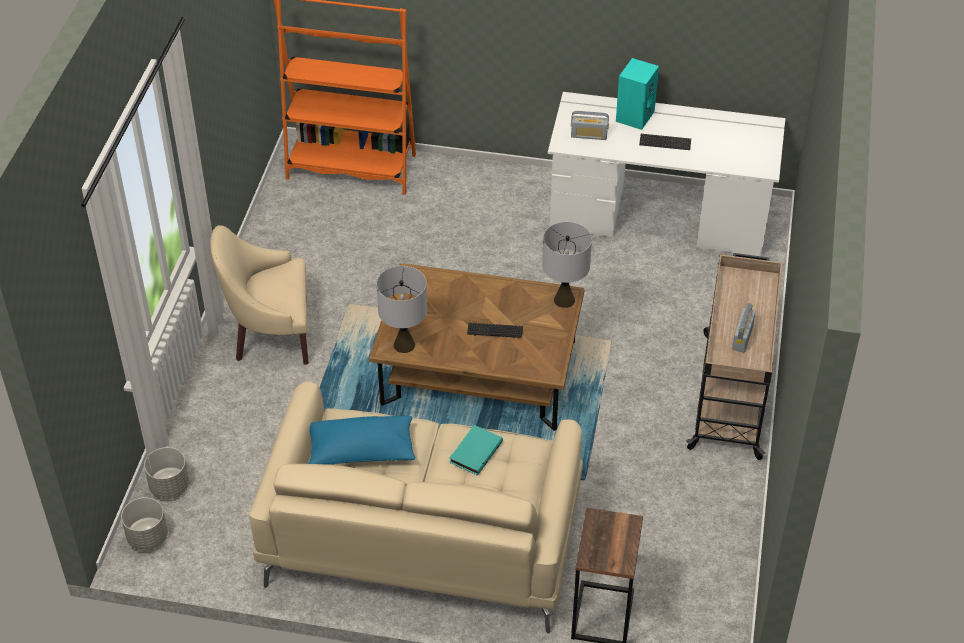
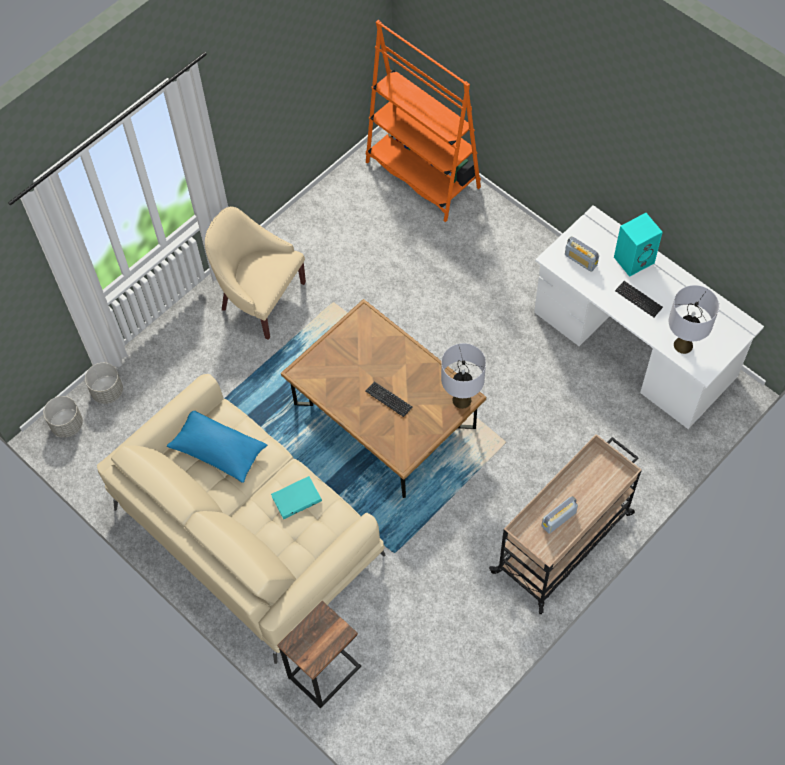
camera: 35 degrees right, 15 degrees up
(404, 345) = (313, 375): grey table lamp -> grey table lamp (683, 345)

